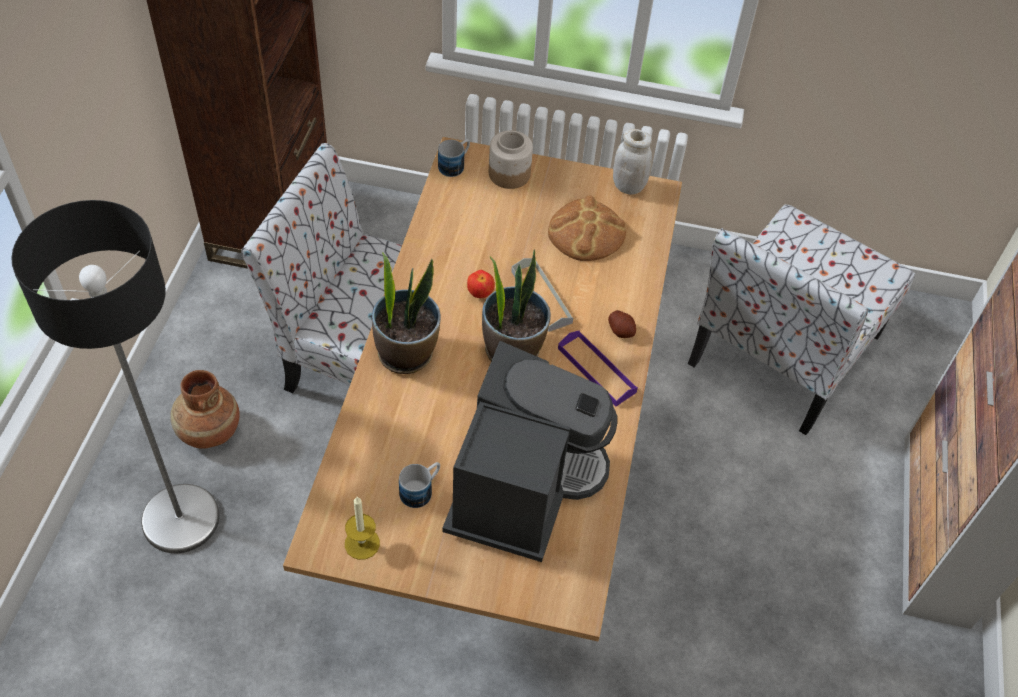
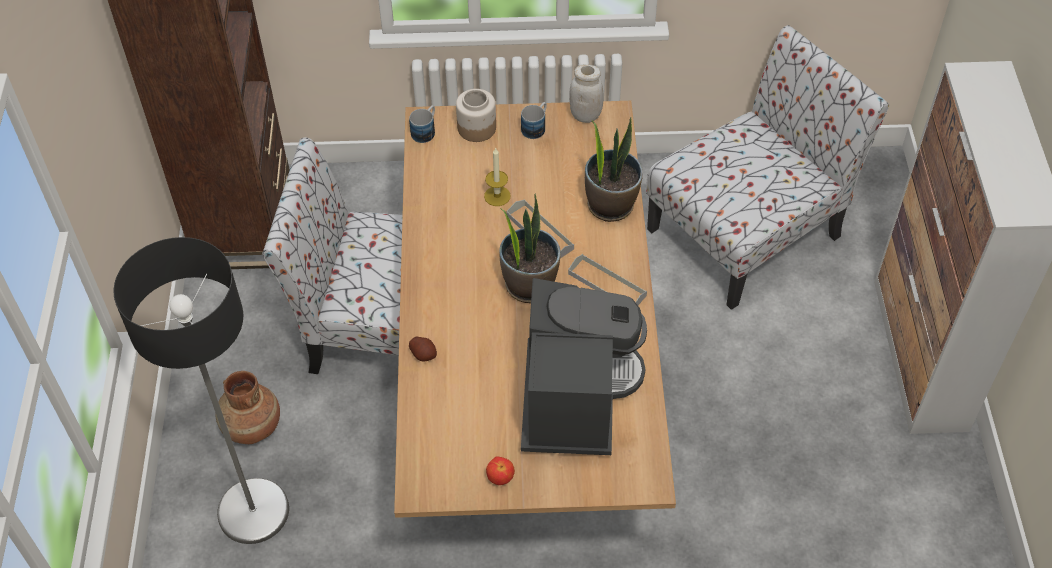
camera: 10 degrees left, 0 degrees up
(362, 543) = (455, 478): candle -> candle (497, 196)
(406, 353) = (438, 309): potted plant -> potted plant (610, 204)
(421, 490) = (490, 422): mug -> mug (536, 127)
(480, 294) = (486, 242): apple -> apple (500, 478)
(586, 233) = (561, 166): bread -> none
(596, 370) = (607, 285): purple tray -> grey tray
(621, 331) = (617, 245): potato -> potato (423, 354)
(782, 352) = (748, 231): chair -> chair turned 150 degrees counterclockwise

